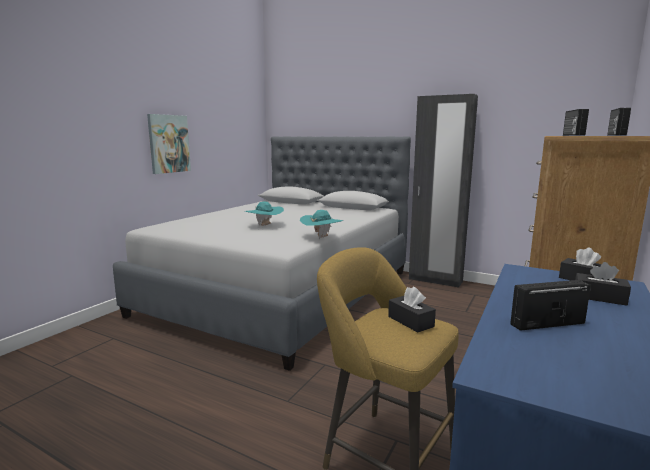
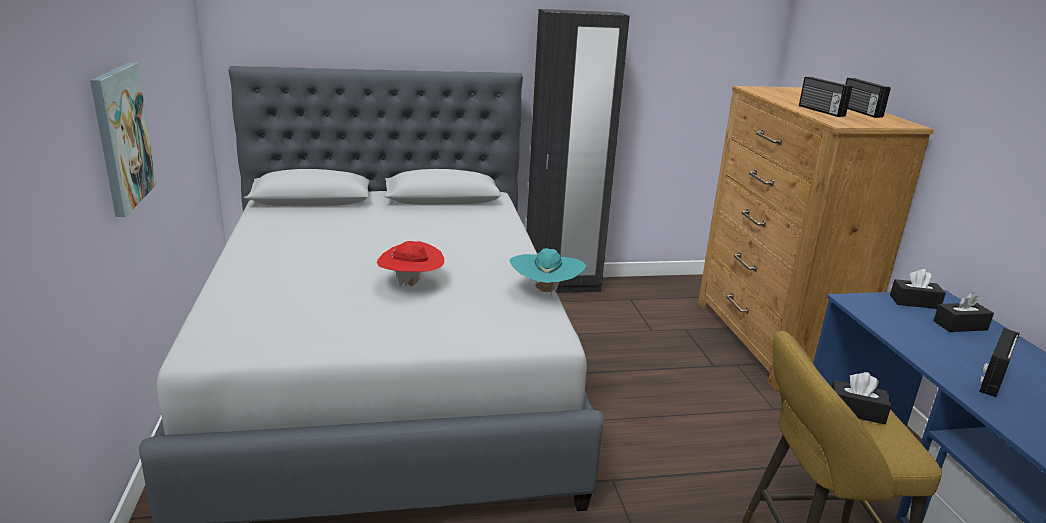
camera: 40 degrees left, 10 degrees up
(265, 226) = (411, 284): turquoise hat -> red hat

